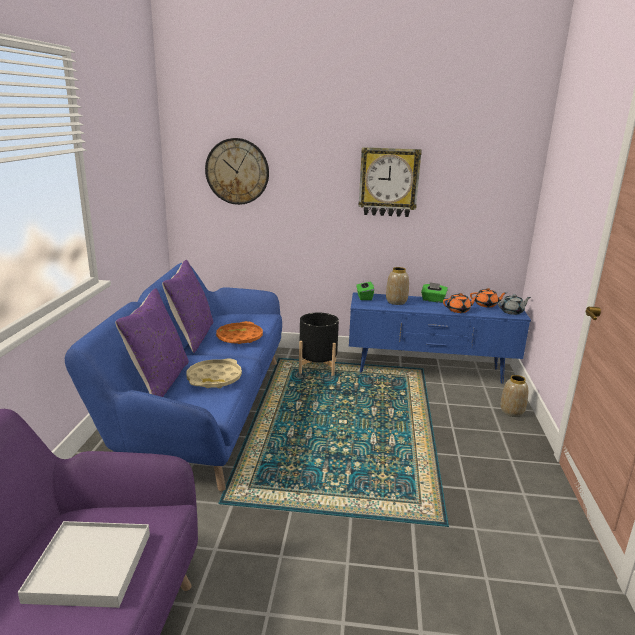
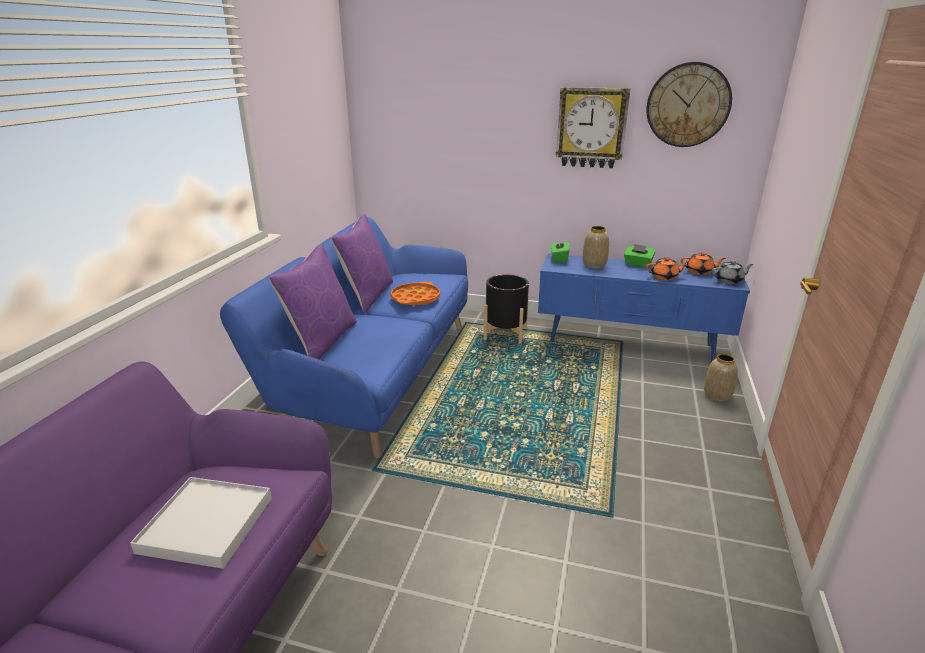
camera: 10 degrees right, 5 degrees up
(214, 378) = (378, 341): beige tray -> none
(237, 171) = (424, 117): wall clock -> wall clock (688, 105)

